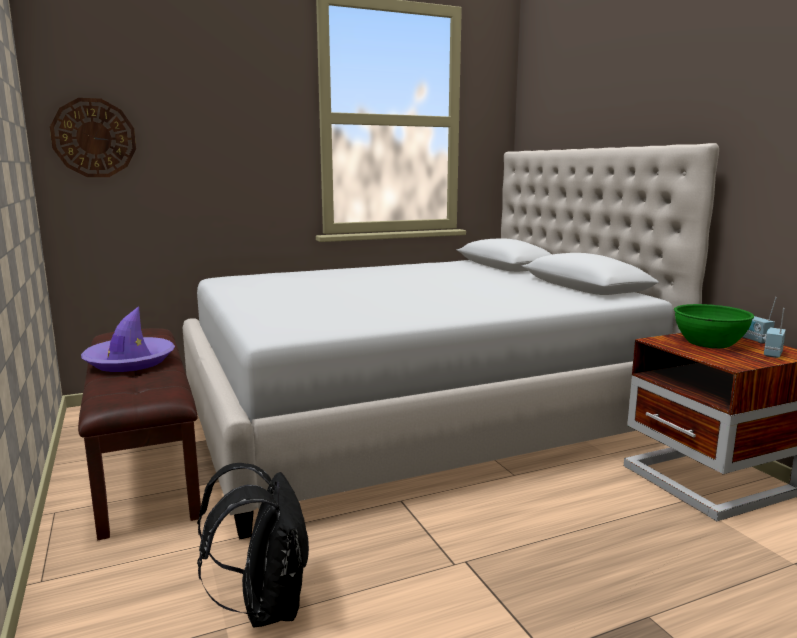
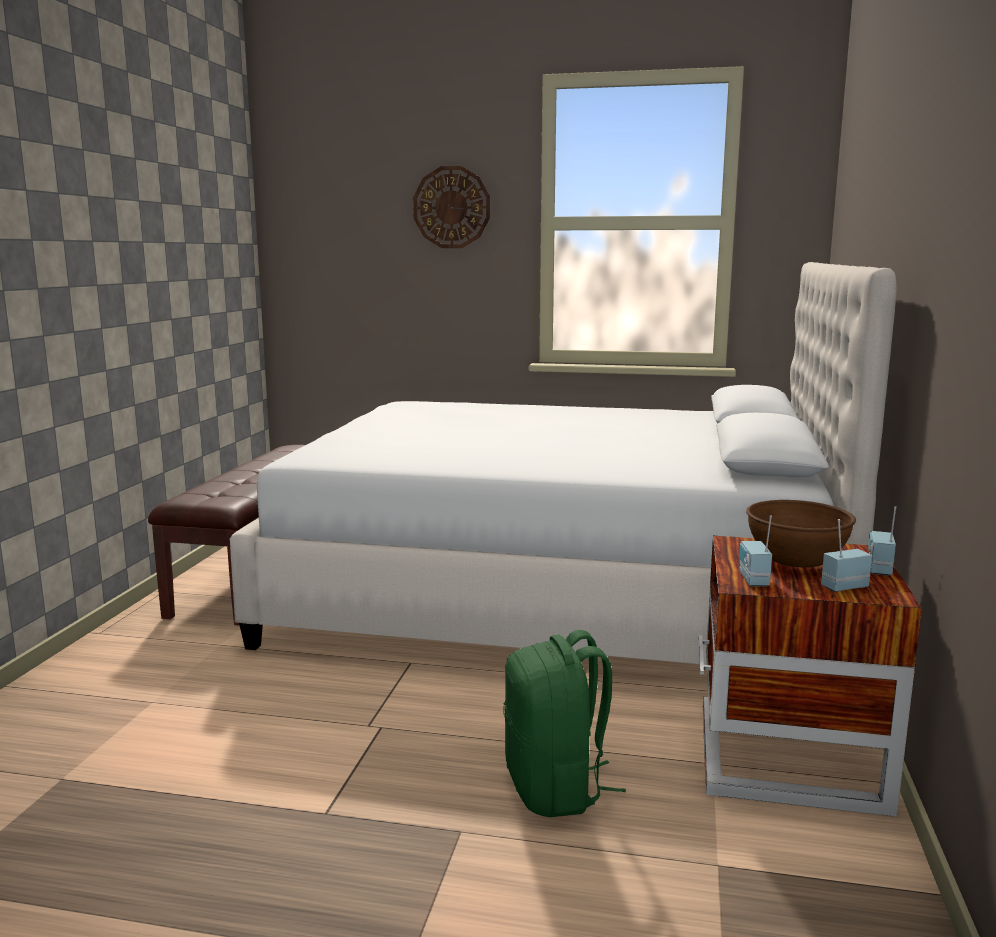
camera: 35 degrees right, 0 degrees up
(94, 138) = (310, 252): wall clock -> wall clock (451, 207)
(130, 362) = (254, 472): purple hat -> none
(265, 606) = (193, 699): black backpack -> none
(645, 556) = (556, 789): none -> green backpack
(709, 343) = (796, 558): green bowl -> brown bowl
(728, 361) = (752, 580): none -> radio

